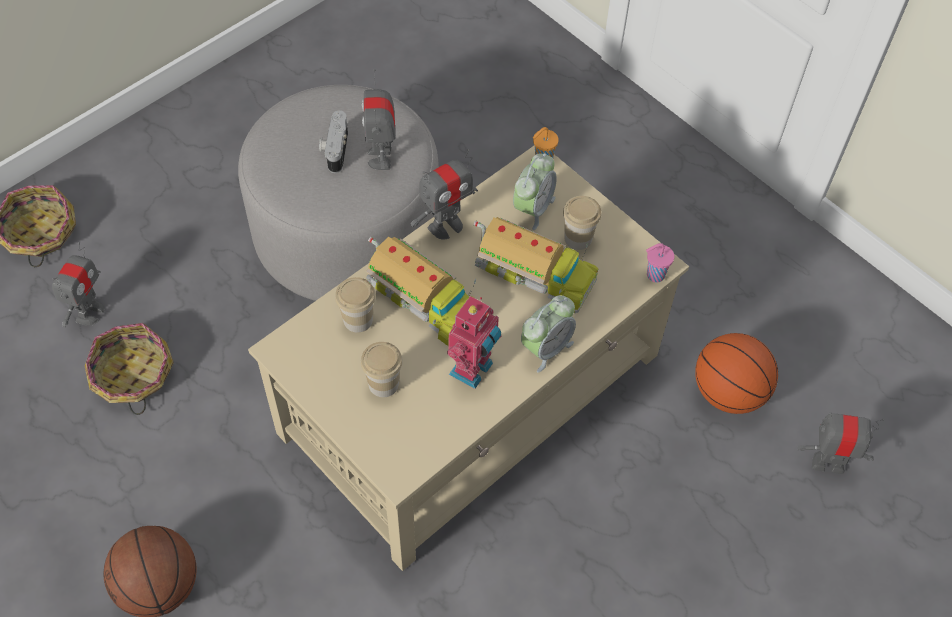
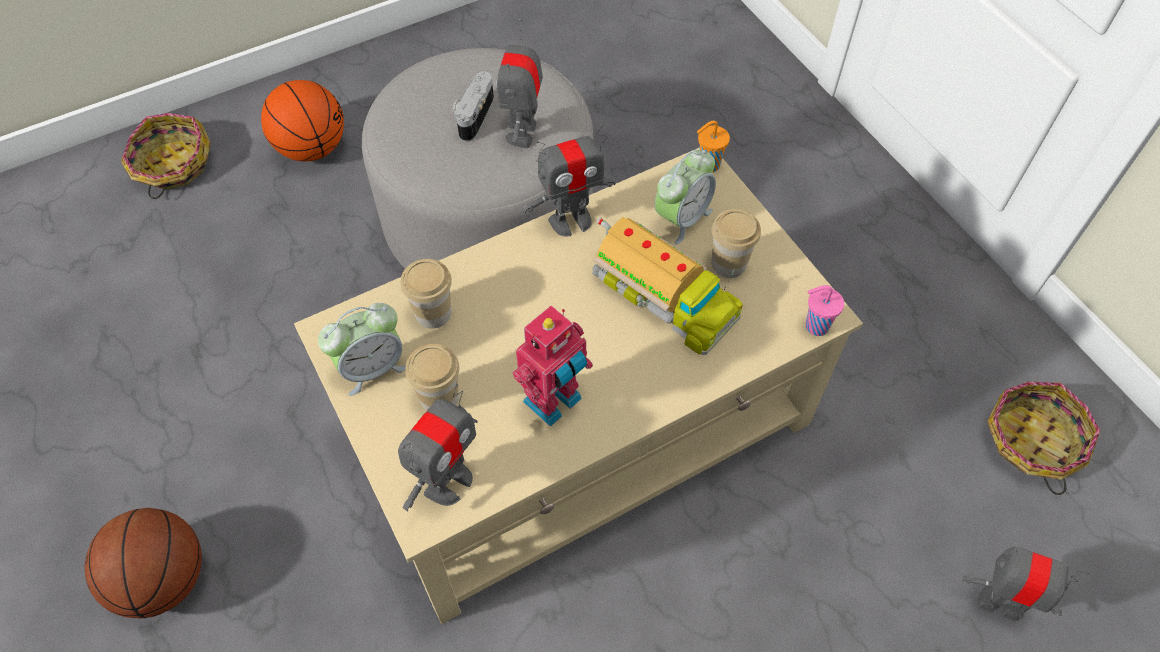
camera: 15 degrees right, 0 degrees up
(89, 312) = (194, 256): toy robot -> toy robot (448, 482)
(132, 375) = (215, 332): basket -> basket (1032, 441)
(422, 300) = (517, 303): toy truck -> none
(546, 348) = (654, 392): alarm clock -> alarm clock (372, 367)
(727, 392) = (887, 486): basketball -> basketball (311, 148)

